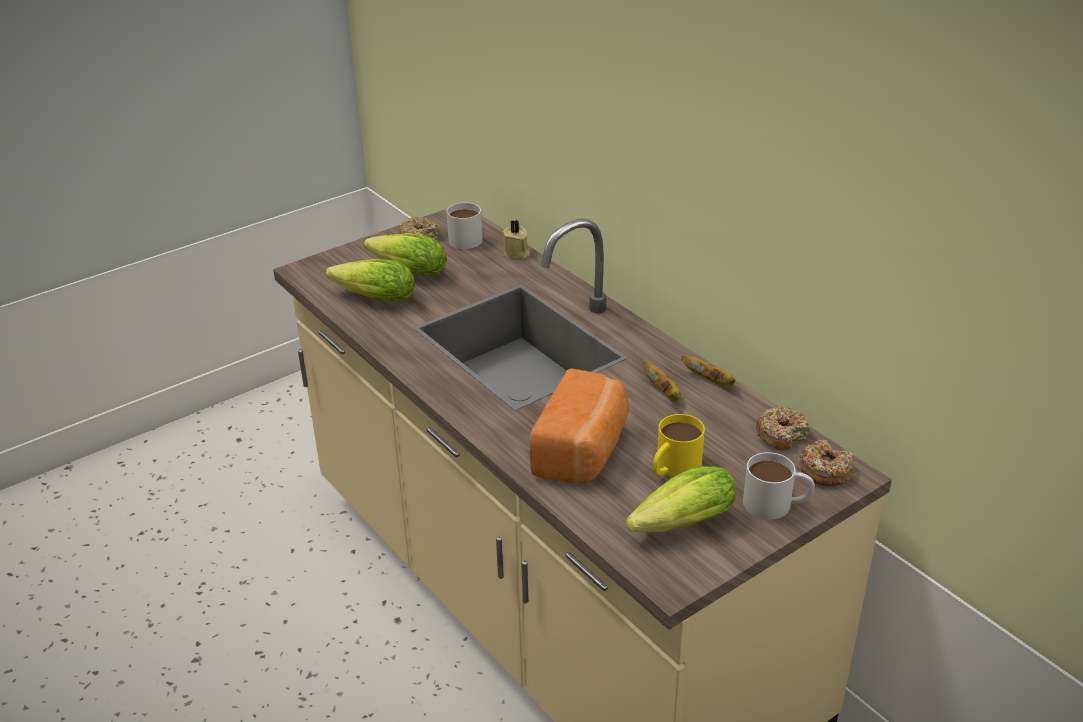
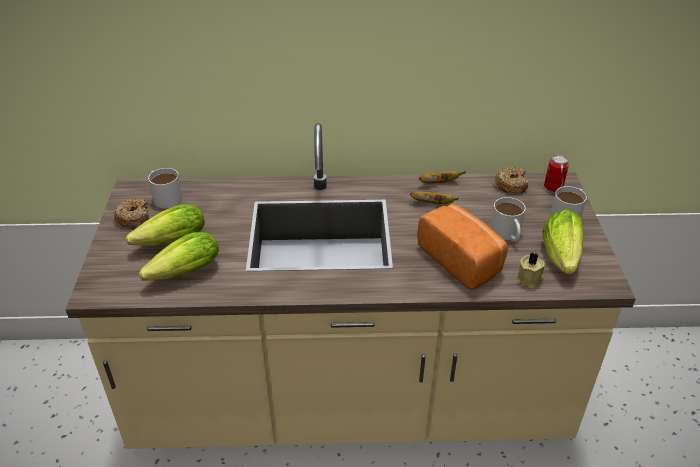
camera: 55 degrees left, 5 degrees up
(516, 253) = (215, 186): beige candle -> beige candle (530, 279)
(673, 467) = (507, 234): yellow mug -> white mug
(825, 471) = (553, 187): donut -> can

